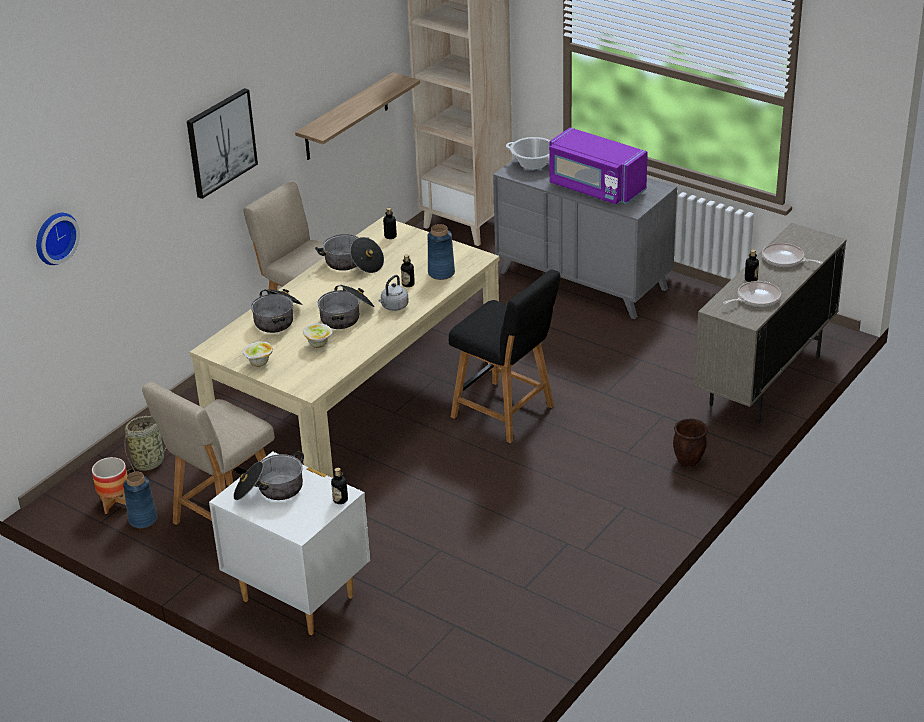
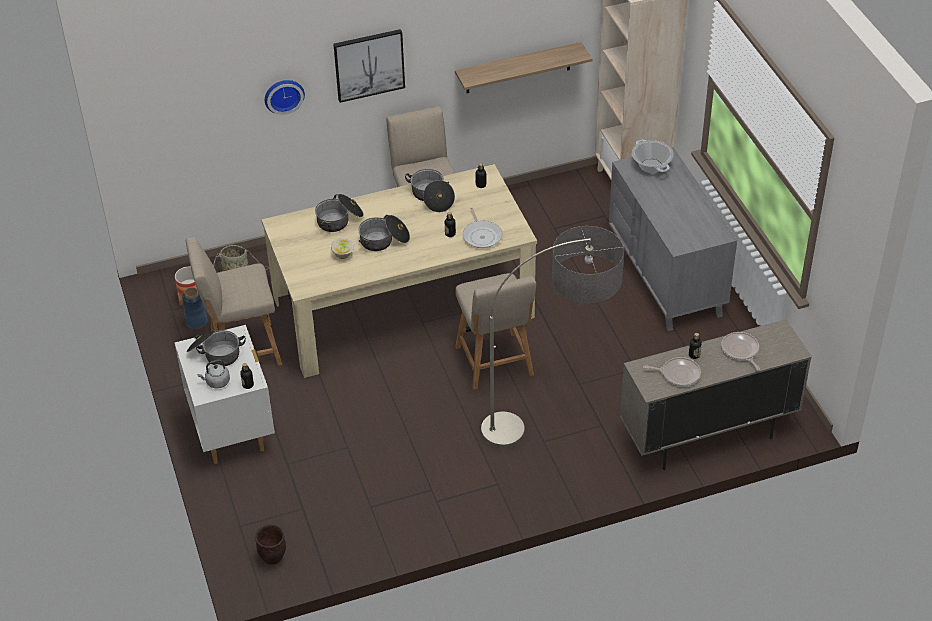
camera: 35 degrees right, 10 degrees up
(54, 237) = (188, 102): wall clock -> wall clock (283, 95)
(259, 363) = (293, 251): bowl -> none
(394, 307) = (421, 249): grey kettle -> grey kettle (216, 382)
(441, 273) = (481, 235): blue vase -> frying pan
(506, 413) = (495, 363): black chair -> beige chair
(595, 188) = (673, 212): purple microwave -> none
(619, 434) = (554, 423): none -> floor lamp
(688, 461) = (579, 473): brown planter -> brown planter (272, 558)

